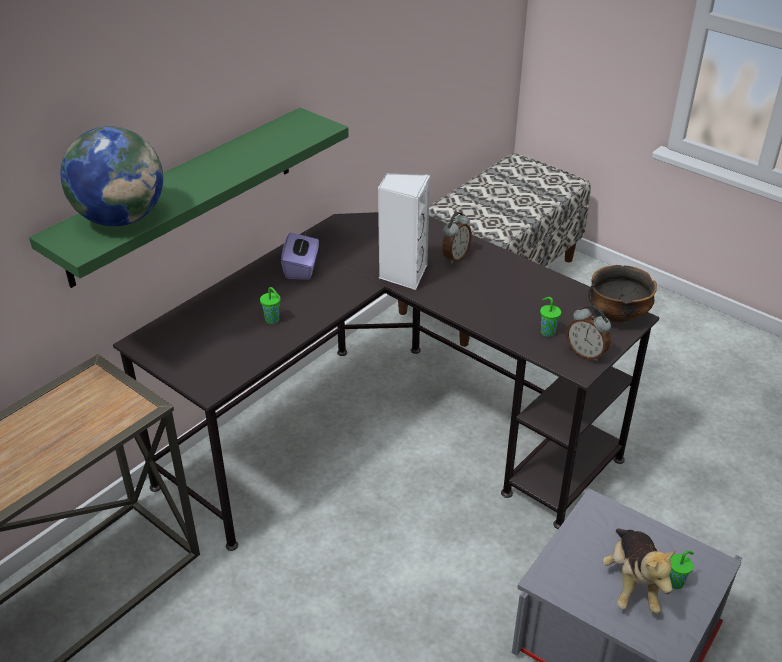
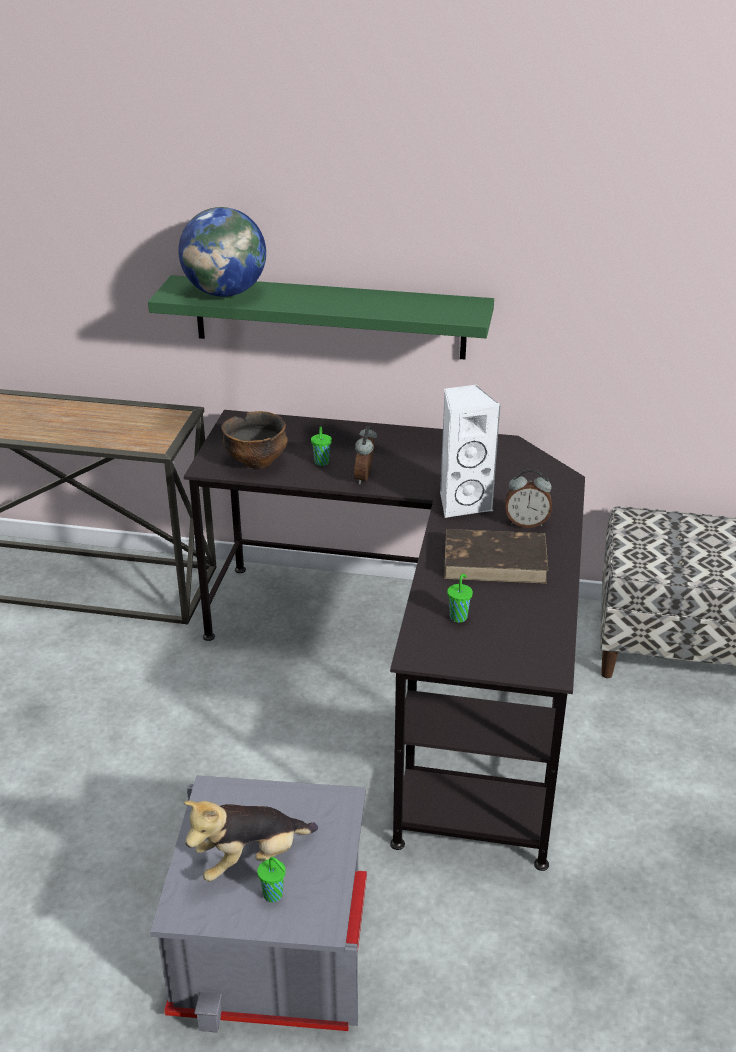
camera: 60 degrees right, 5 degrees down
(301, 268) = (411, 450): purple tissue box -> none
(490, 289) = (496, 560): none -> brown book
(586, 353) = (447, 653): alarm clock -> alarm clock (365, 477)
(617, 315) = (541, 657): bowl -> bowl (257, 461)

